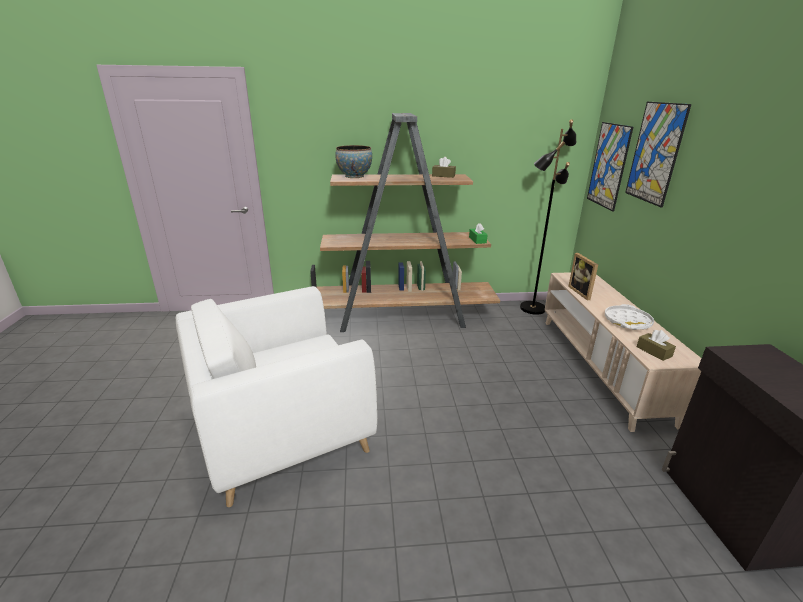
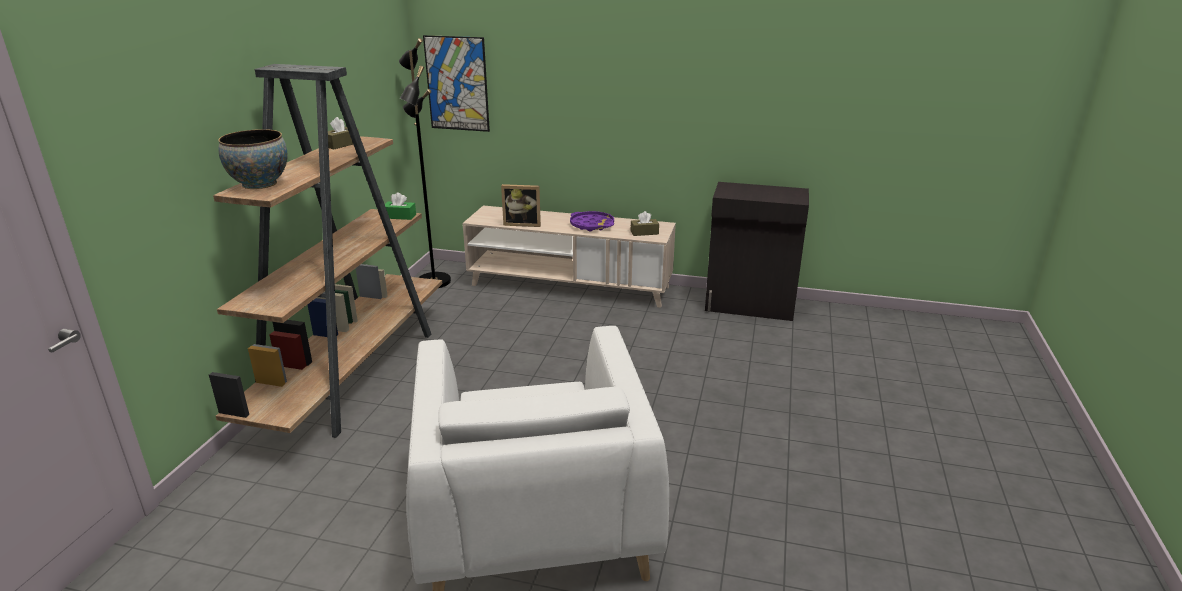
camera: 70 degrees left, 0 degrees up
(627, 321) = (592, 225): white tray -> purple tray
(655, 153) = (531, 61): picture -> none

